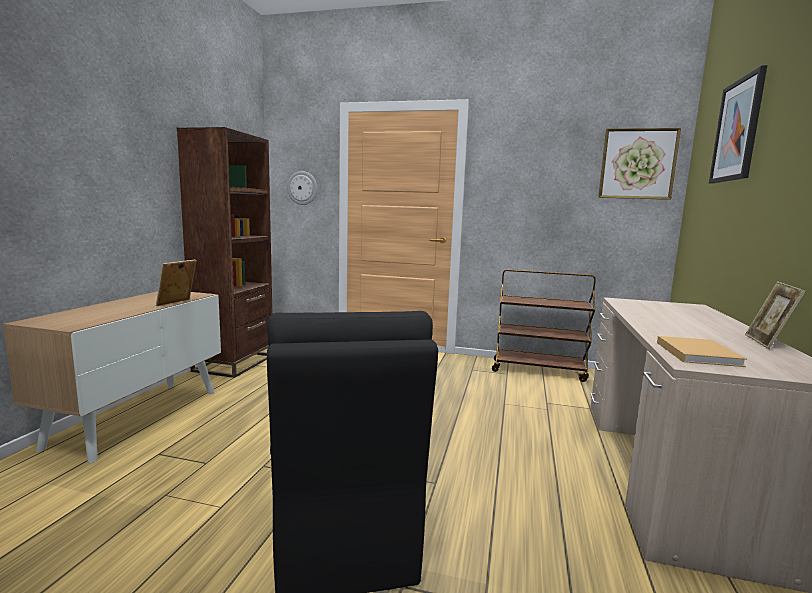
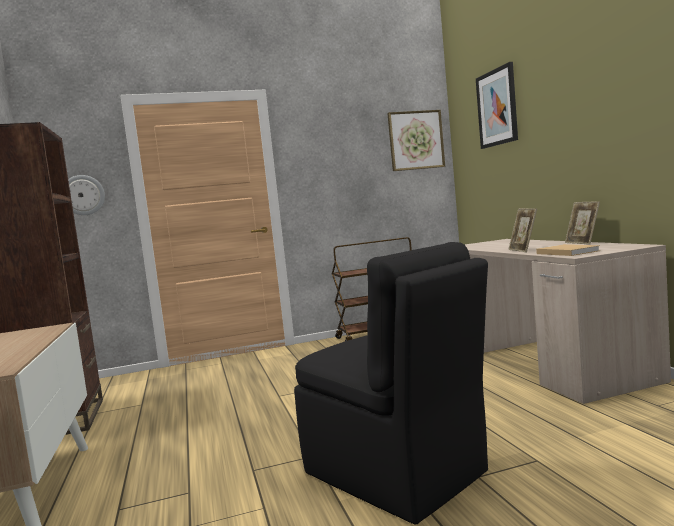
camera: 30 degrees left, 5 degrees down
(177, 303) = (56, 335): picture frame -> picture frame (523, 250)

